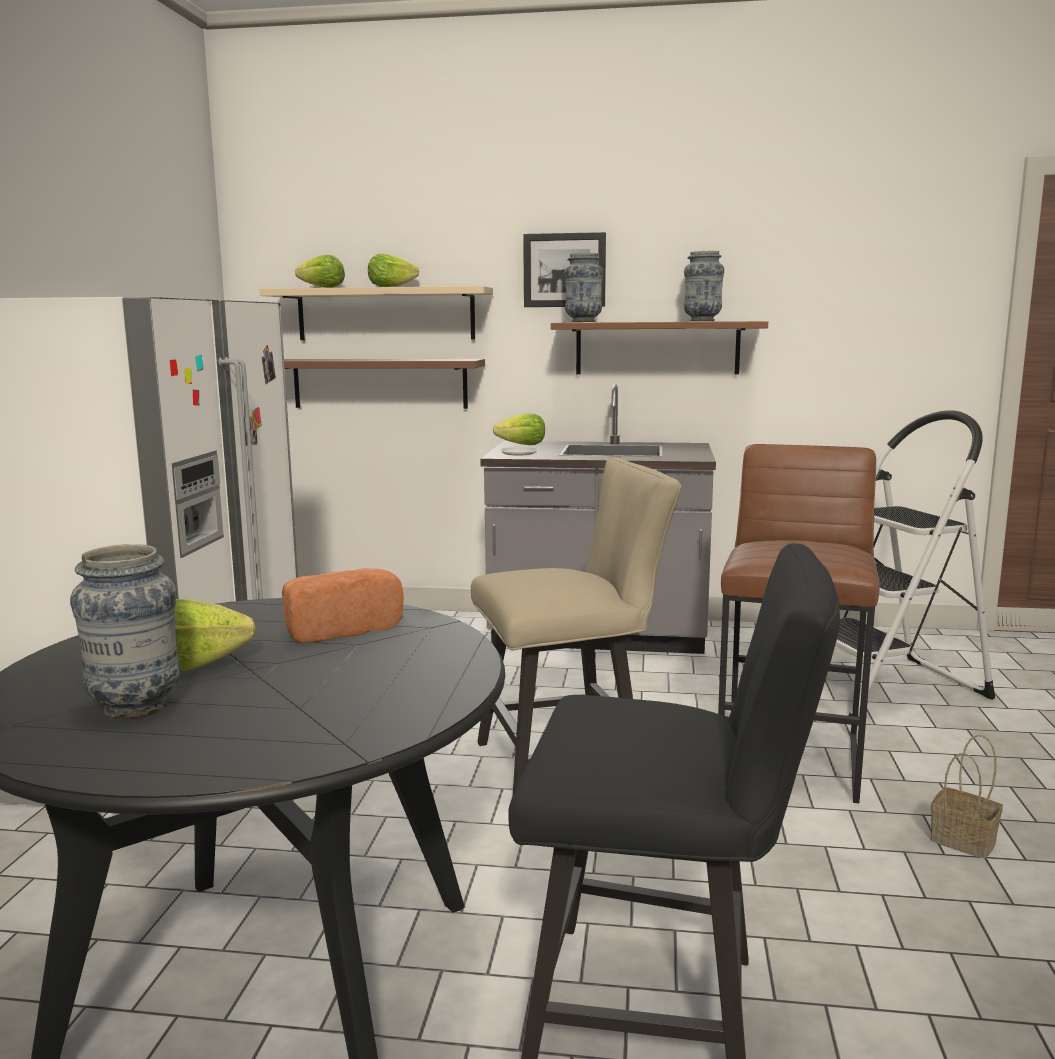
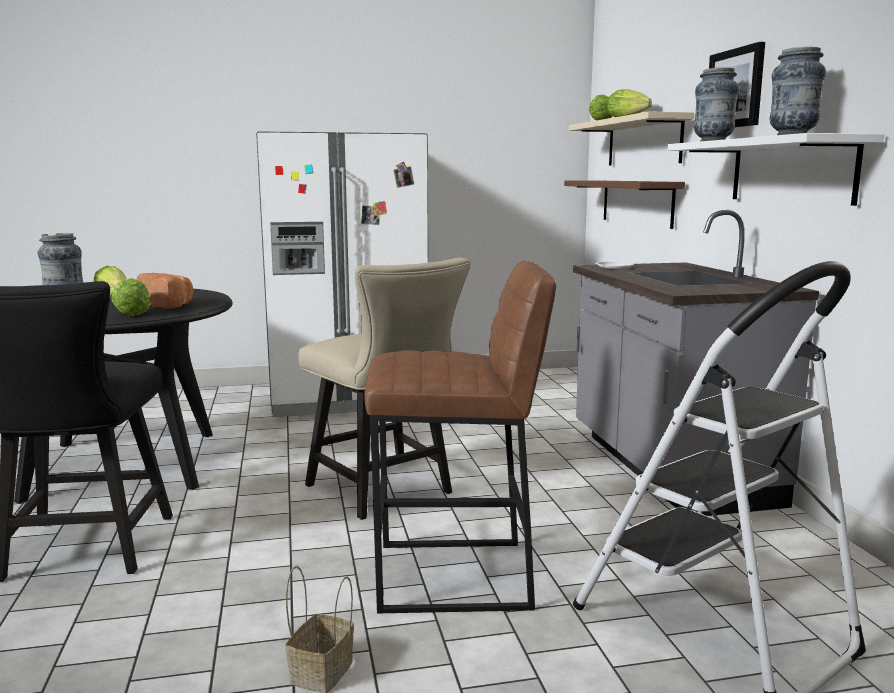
camera: 70 degrees right, 0 degrees up
(522, 445) = (665, 265): lettuce -> lettuce (133, 313)
(657, 348) = (791, 171): brown shelf -> white shelf

